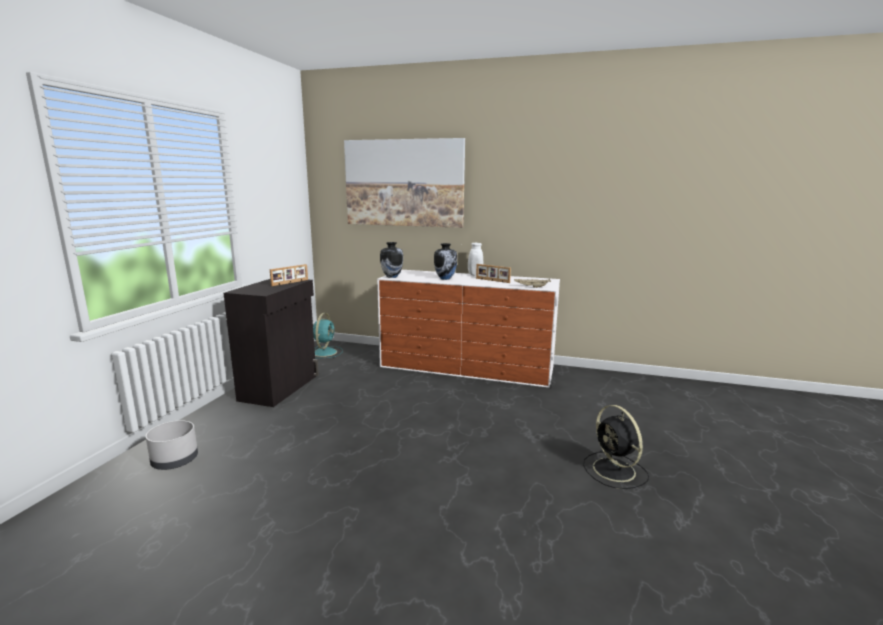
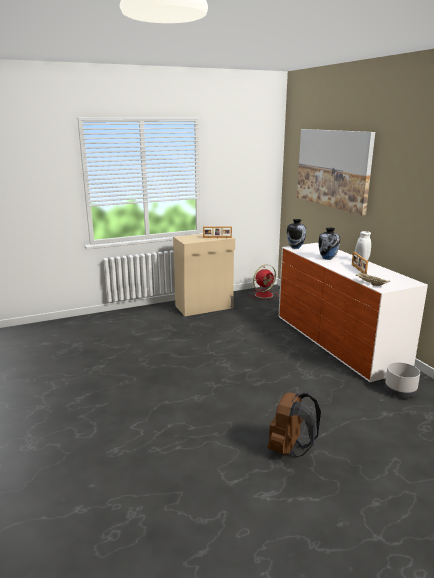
camera: 50 degrees right, 5 degrees up
(175, 461) = (114, 323): grey planter -> grey planter (400, 391)
(280, 388) = (205, 307): black cabinet -> beige cabinet
(325, 352) = (264, 294): turquoise fan -> red fan
(615, 471) = (290, 449): black fan -> brown backpack

